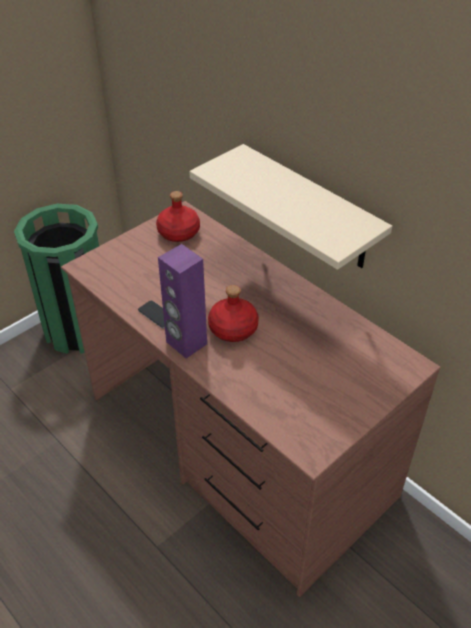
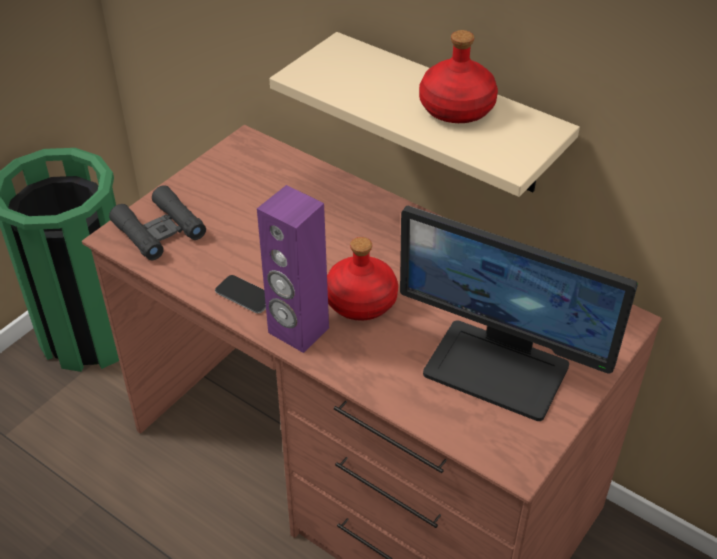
camera: 10 degrees left, 0 degrees up
(112, 265) = (159, 230): none -> black binoculars
(179, 233) = (247, 172): red bottle -> red bottle (457, 109)
(315, 386) = (498, 368): none -> monitor

